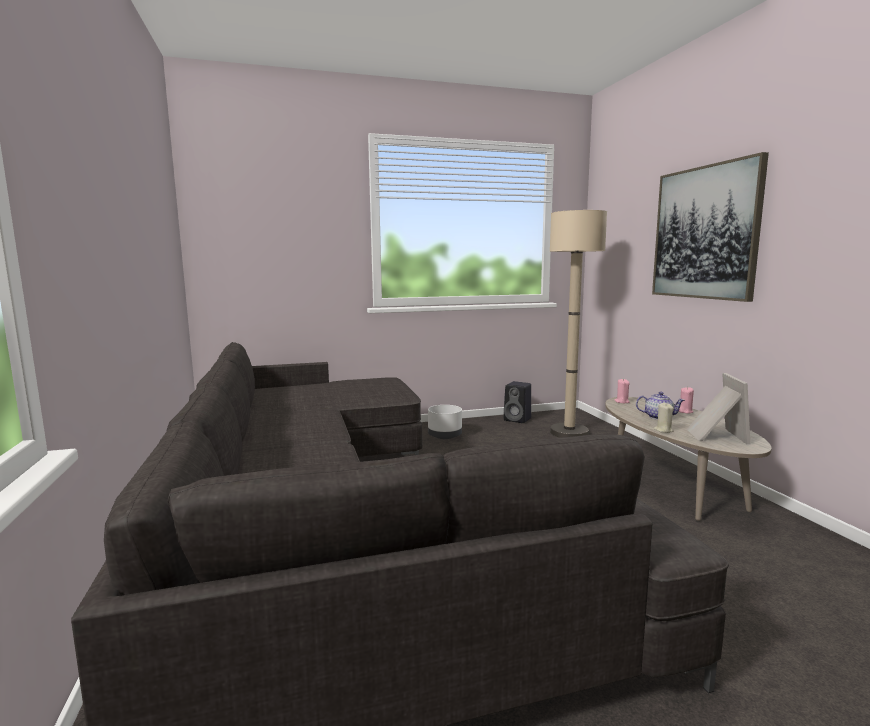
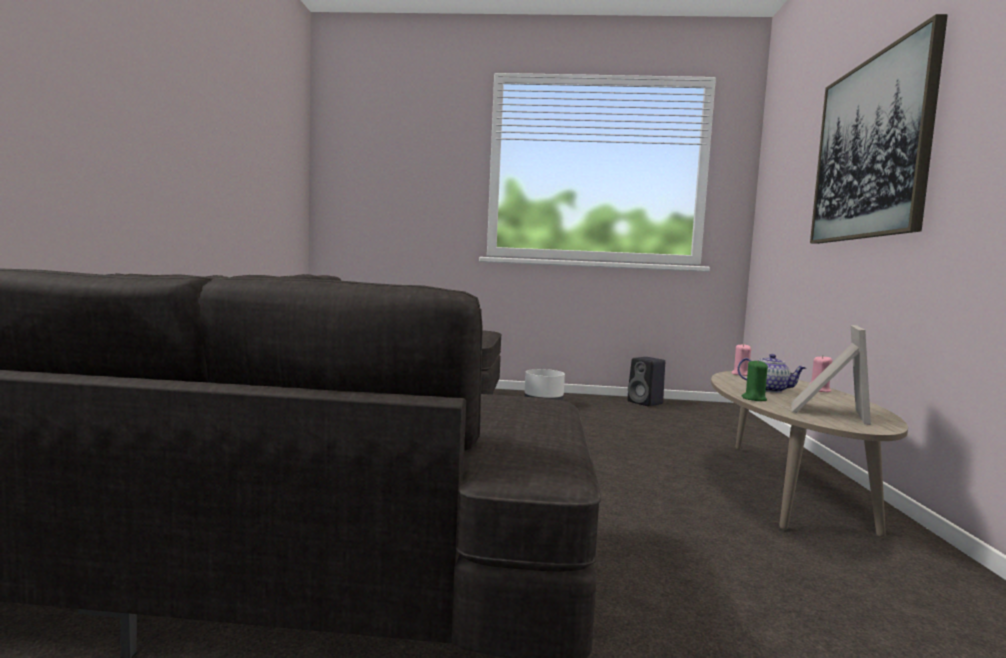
camera: 20 degrees right, 5 degrees down
(569, 432) = (697, 421): beige floor lamp -> none
(663, 430) = (754, 399): beige candle -> green candle

